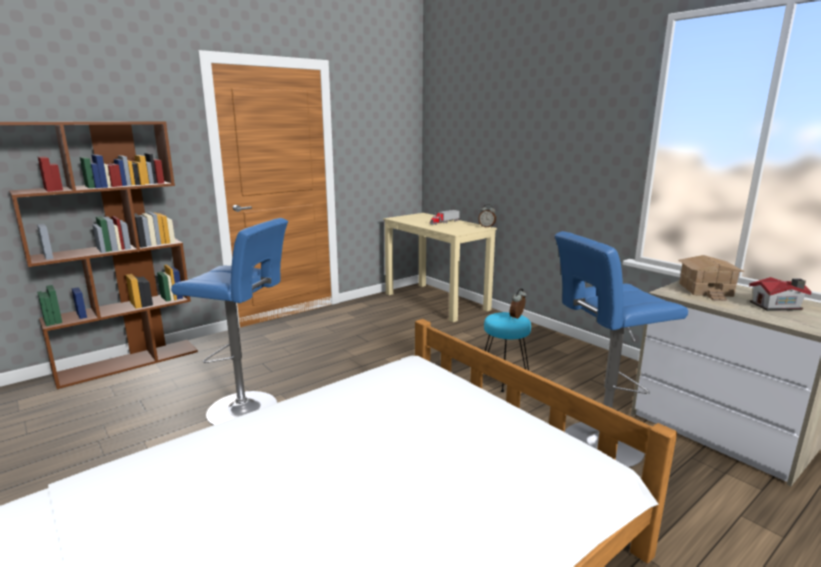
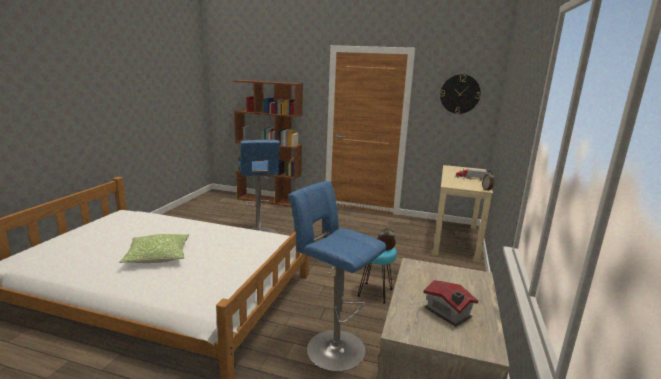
camera: 55 degrees right, 0 degrees up
(369, 491) = (158, 256): none -> pillow
(385, 124) = (460, 94): none -> wall clock
(704, 290) = (447, 279): toy house -> none

